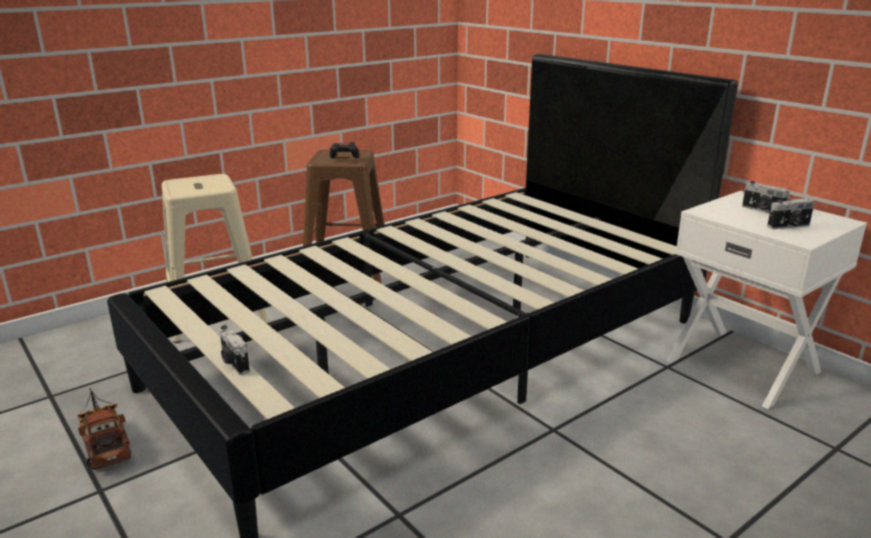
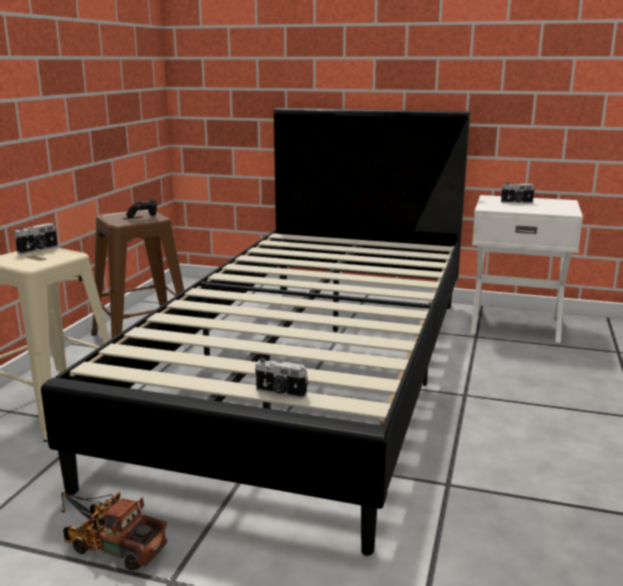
camera: 35 degrees left, 5 degrees down
(789, 226) = (548, 208): camera -> camera (38, 250)

